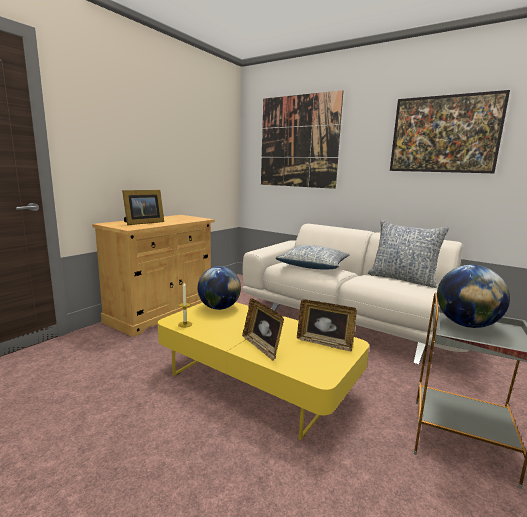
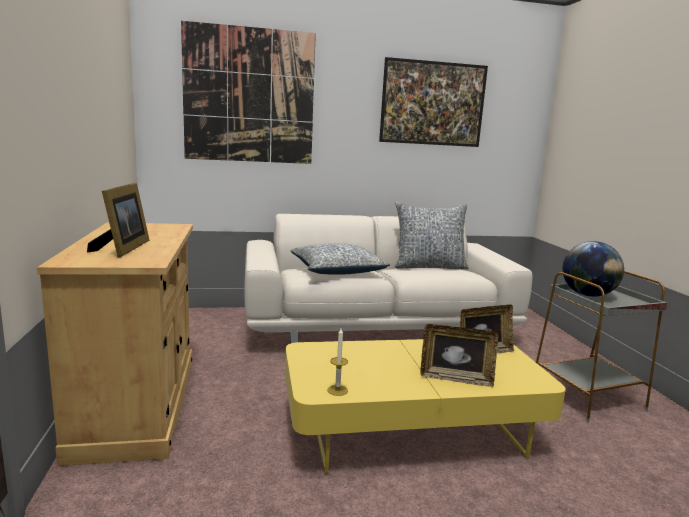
camera: 45 degrees left, 0 degrees up
(219, 308) = (322, 355): globe -> none

